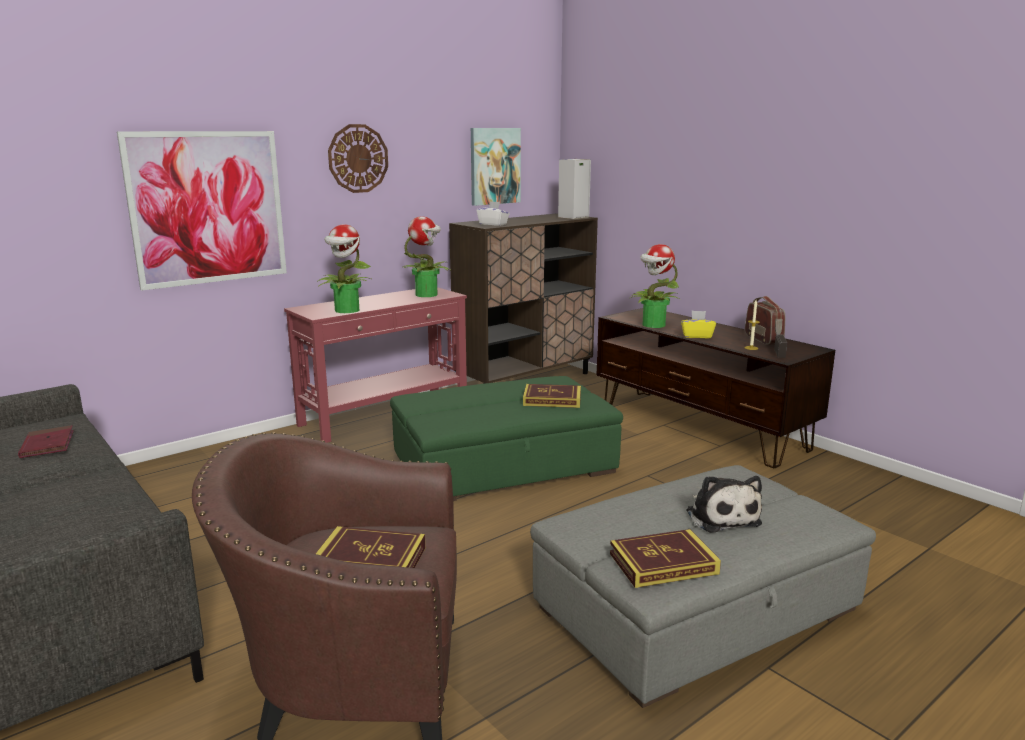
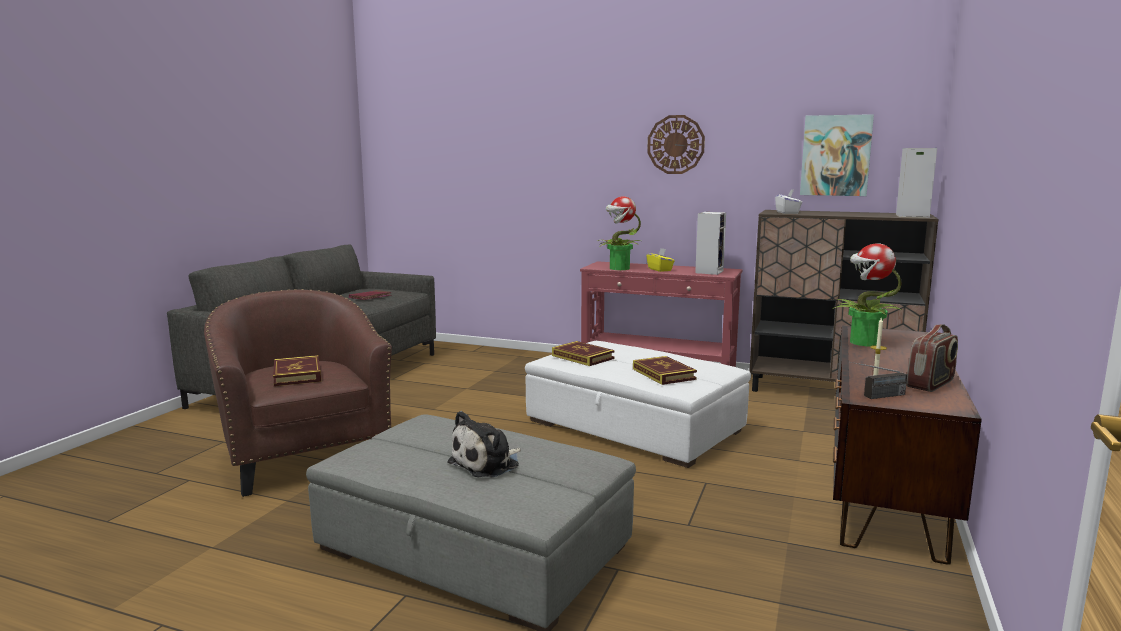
camera: 60 degrees right, 5 degrees down
(208, 208) = (552, 178): picture -> none
(427, 294) = (709, 272): potted plant -> speaker
(504, 465) = (634, 426): green ottoman -> white ottoman
(663, 563) = (380, 455): book -> book (582, 357)
(697, 336) = (865, 360): yellow tissue box -> yellow tissue box (660, 270)

